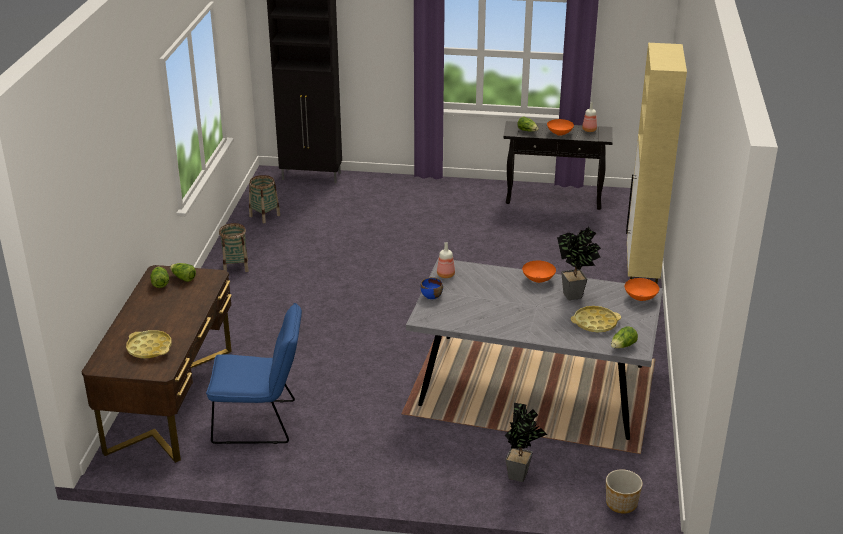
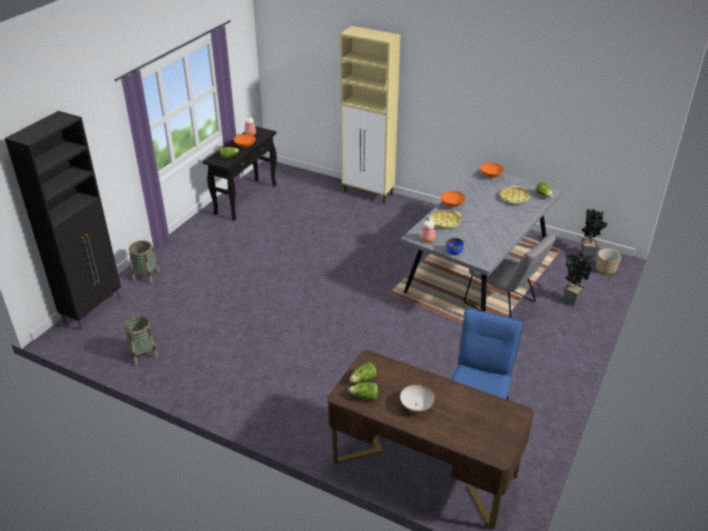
camera: 70 degrees left, 5 degrees up
(149, 348) = (478, 417): yellow tray -> yellow tray (445, 222)
(154, 312) = (416, 406): none -> white bowl
(236, 266) = (224, 389): basket -> basket (146, 276)
(472, 416) = (503, 304): none -> grey chair
(576, 296) = (479, 196): potted plant -> potted plant (587, 254)

